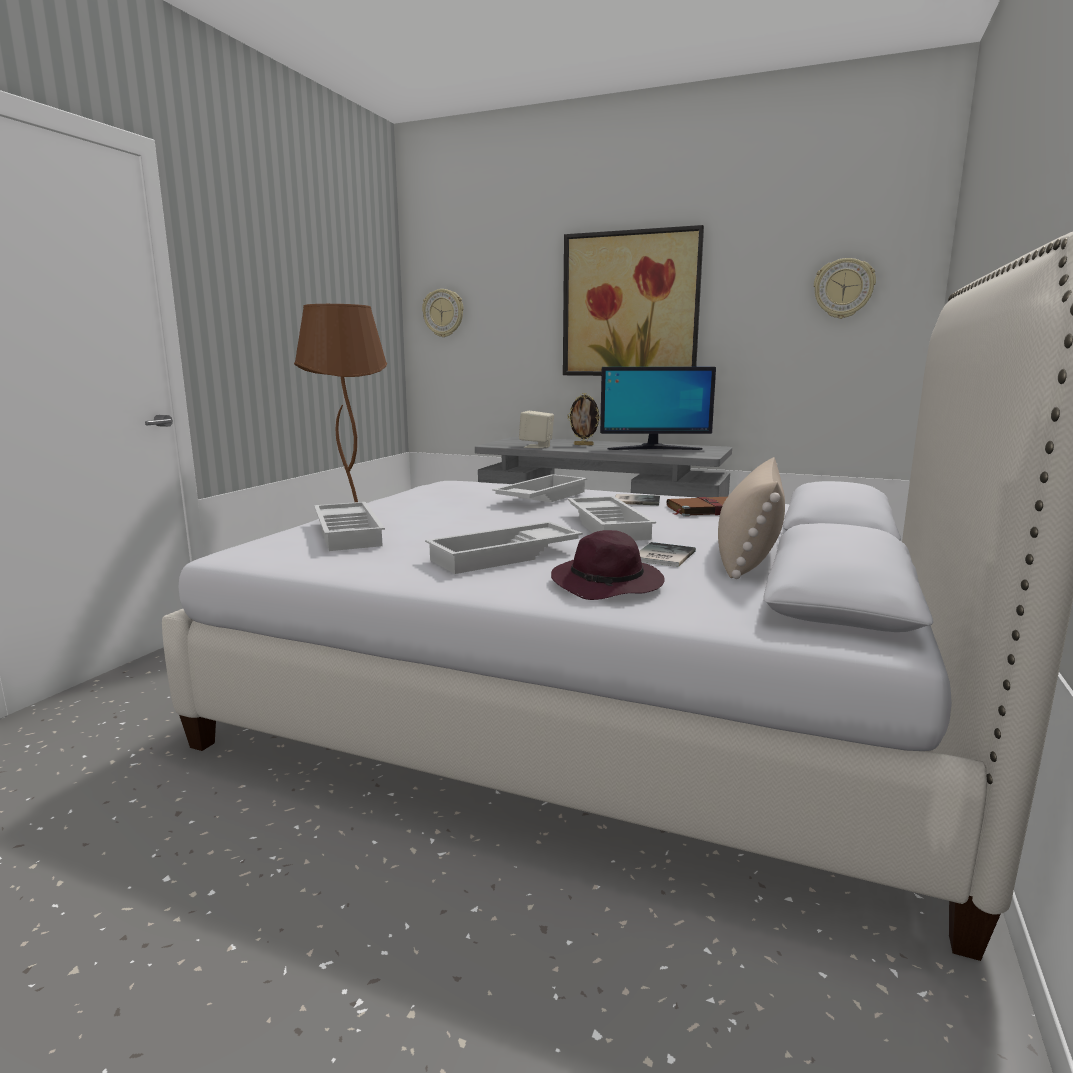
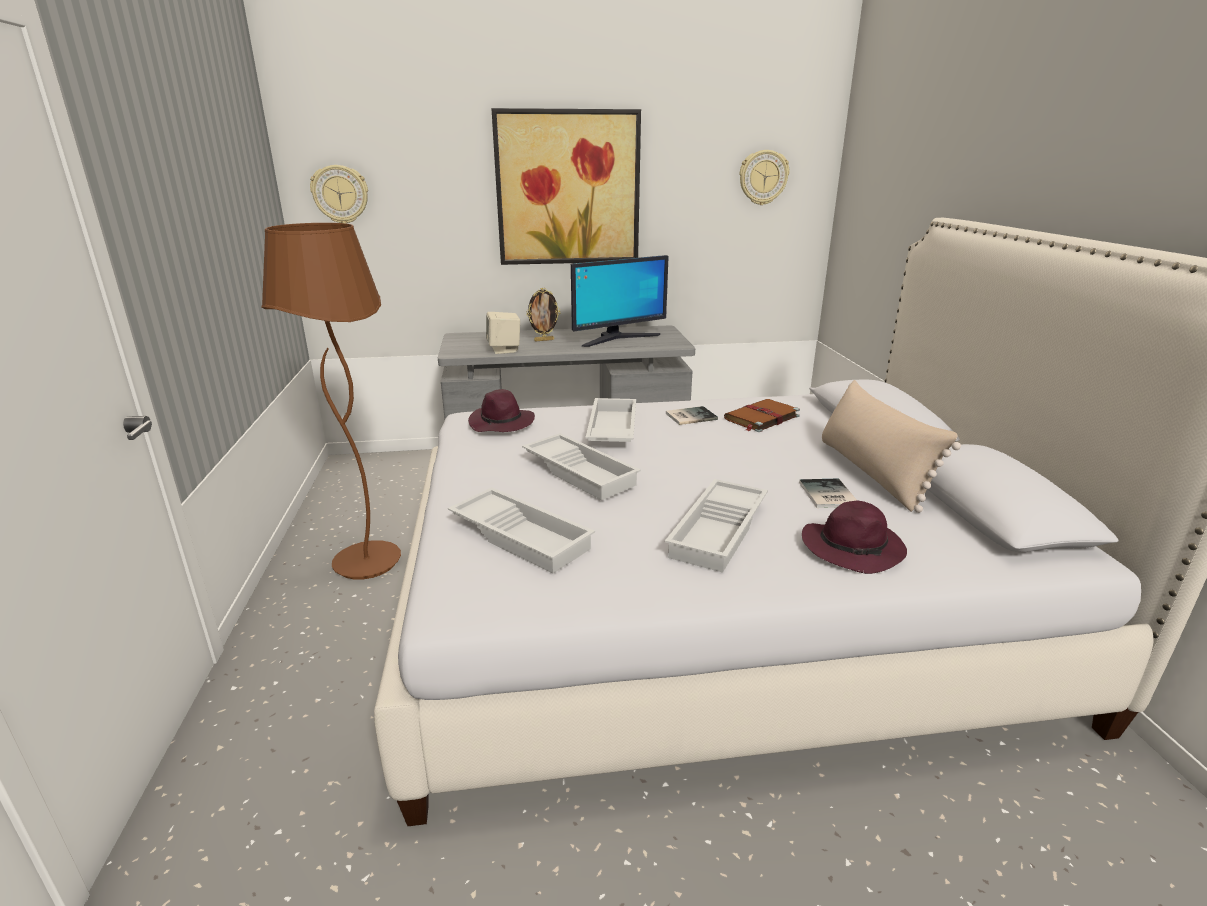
camera: 30 degrees left, 10 degrees up
(460, 485) = (502, 423): none -> purple hat
(610, 526) = (731, 462): white tray -> white tray (581, 472)

